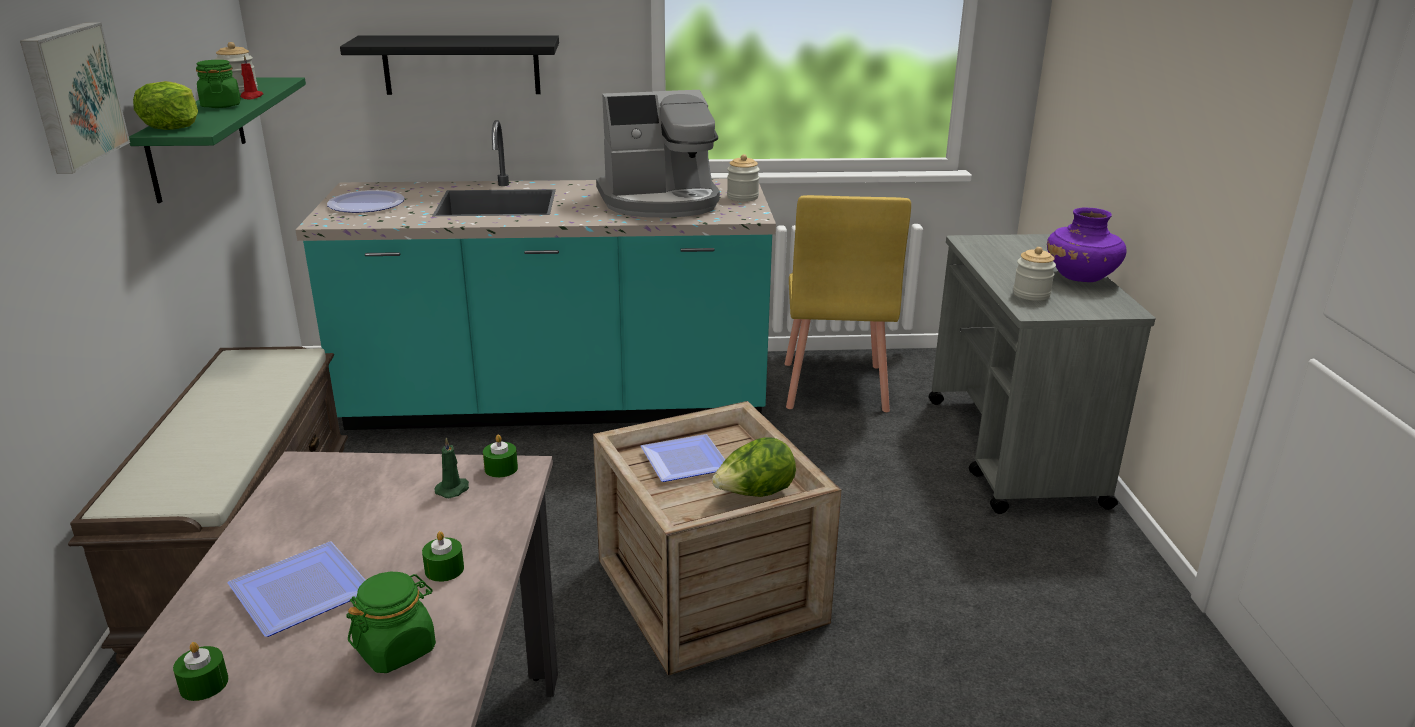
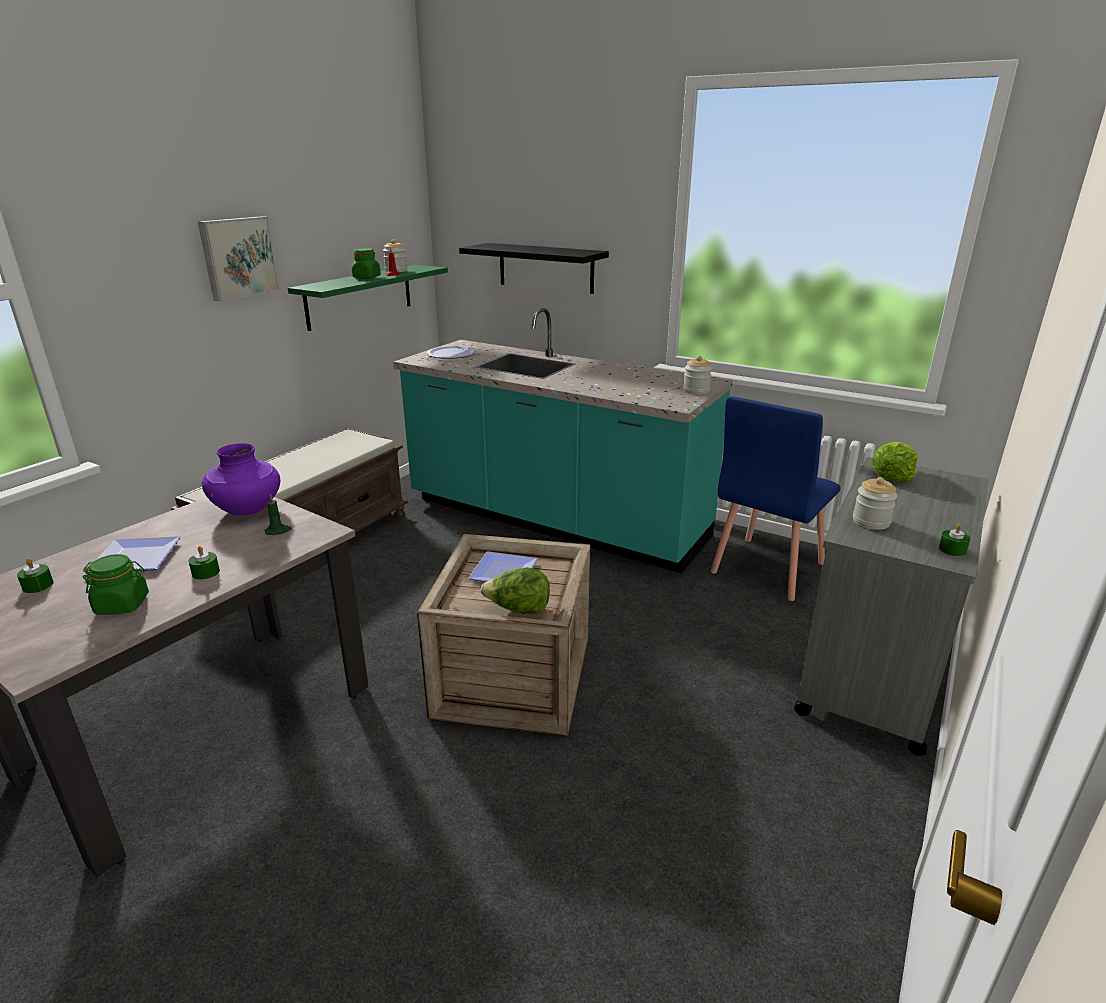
camera: 35 degrees right, 0 degrees up
(172, 126) = (318, 285): lettuce -> lettuce (892, 475)
(501, 468) = (318, 528): green candle -> green candle (952, 550)
(660, 201) = (630, 383): coffee machine -> none
(833, 387) = (766, 567): yellow chair -> blue chair
(1081, 278) = (949, 521): purple vase -> purple vase (248, 509)

